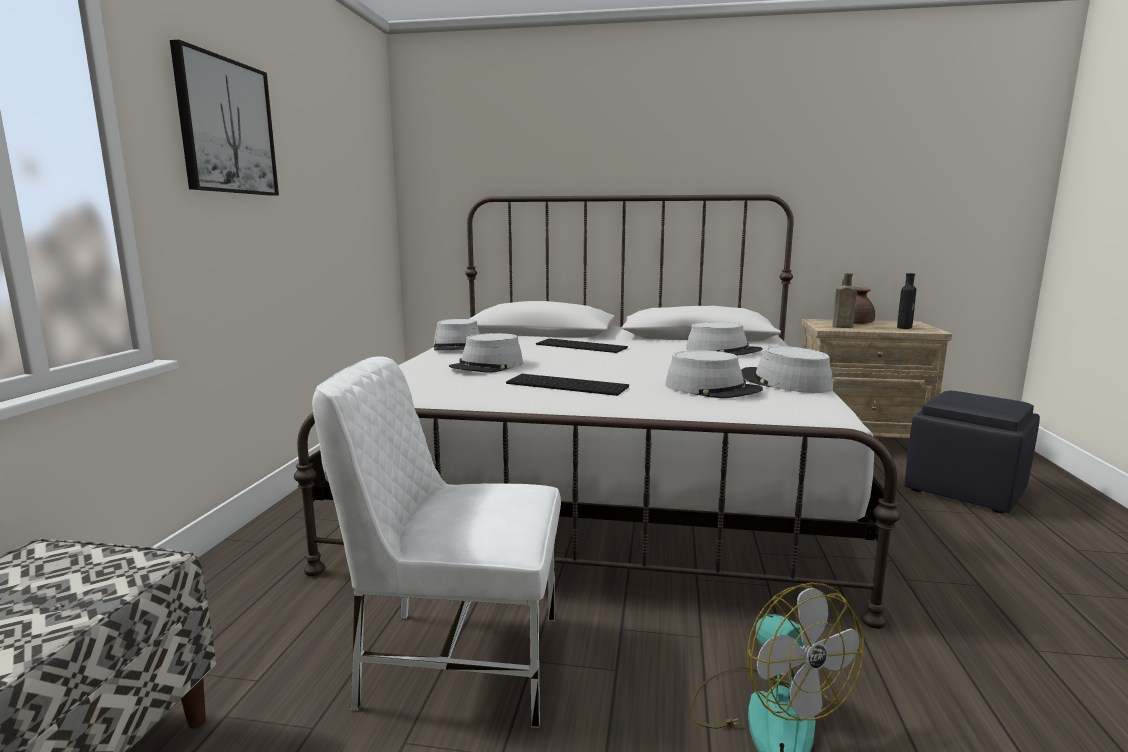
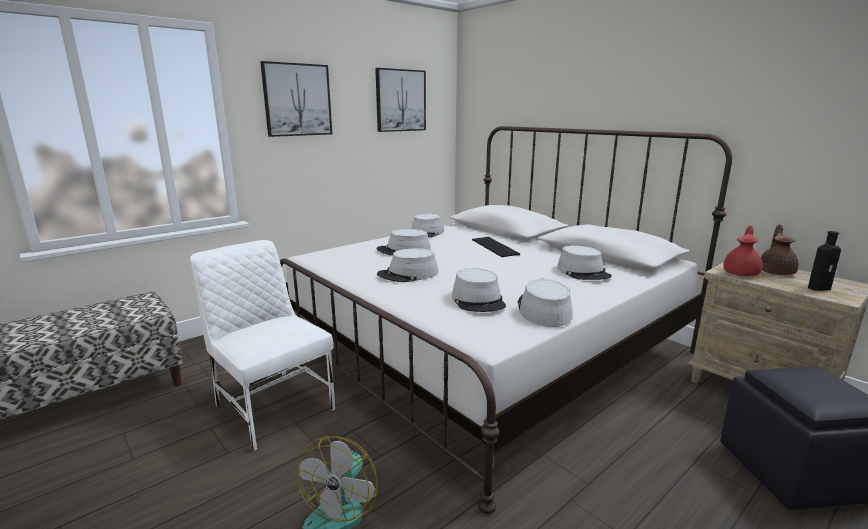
camera: 40 degrees right, 5 degrees up
(344, 152) = (400, 100): none -> picture
(568, 385) = (408, 274): keyboard -> grey hat
(841, 327) = (741, 273): brown bottle -> red teapot

